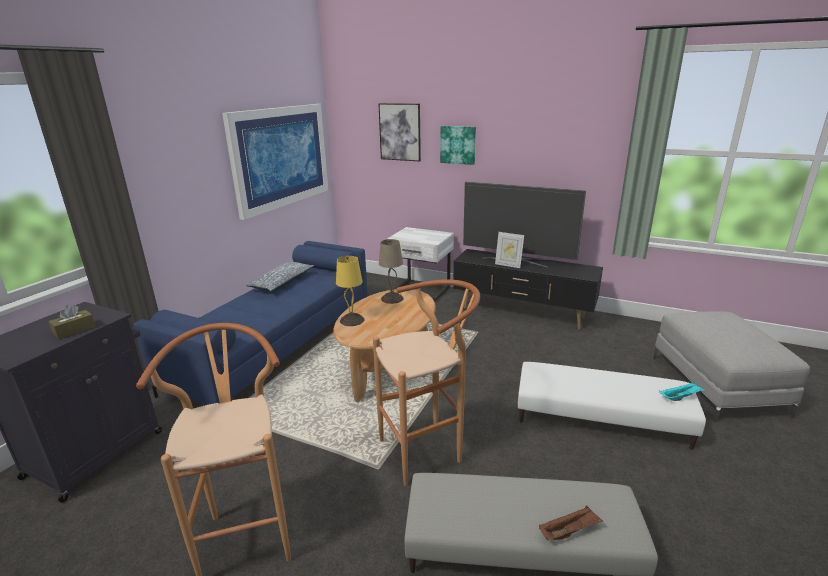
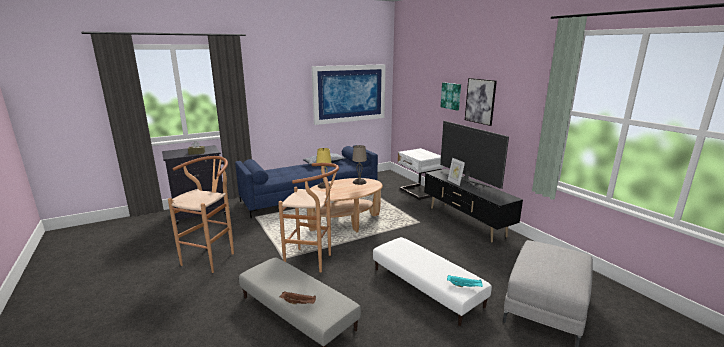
camera: 35 degrees right, 5 degrees down
(400, 132) = (423, 85): picture -> picture (480, 101)

